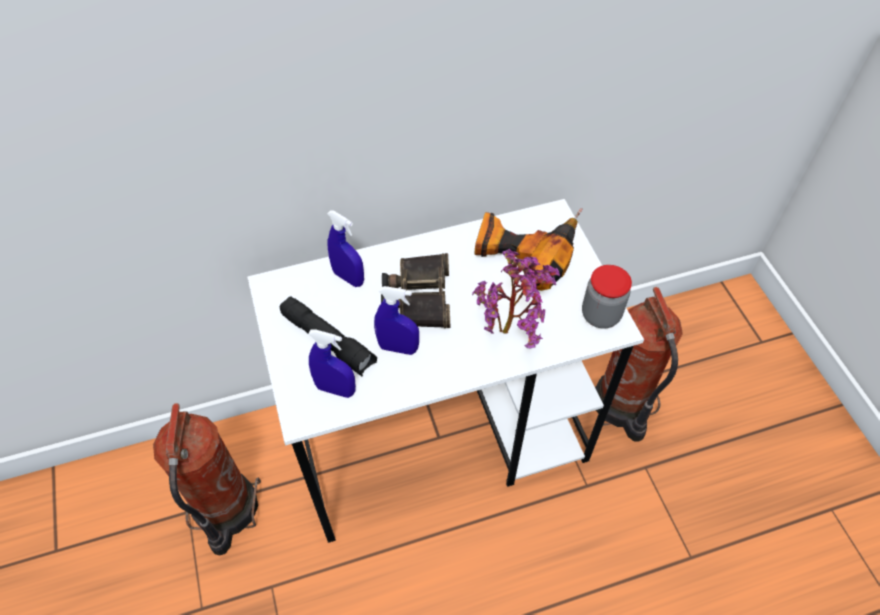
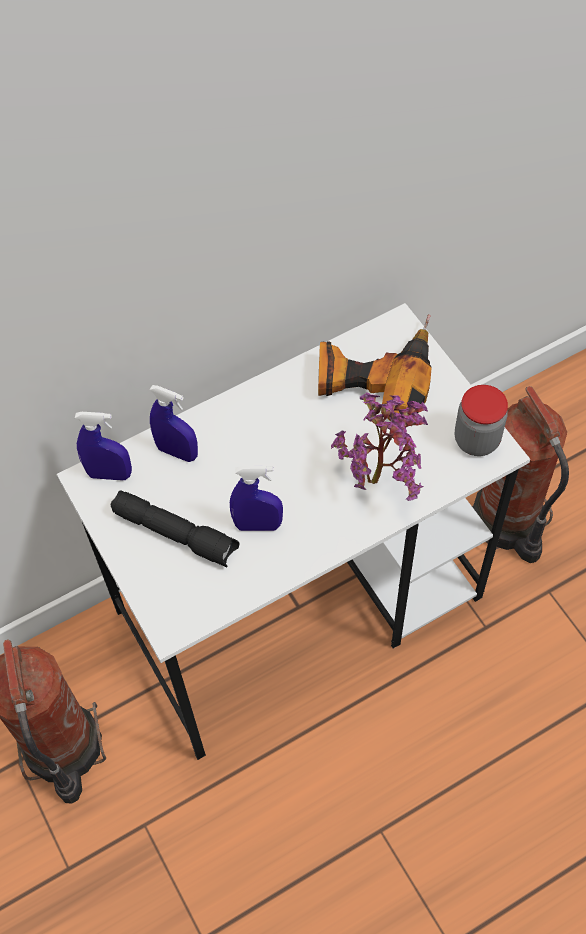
camera: 10 degrees left, 5 degrees up
(335, 389) = (200, 588): blue spray bottle -> blue spray bottle (109, 474)
(417, 296) = (264, 459): binoculars -> none

